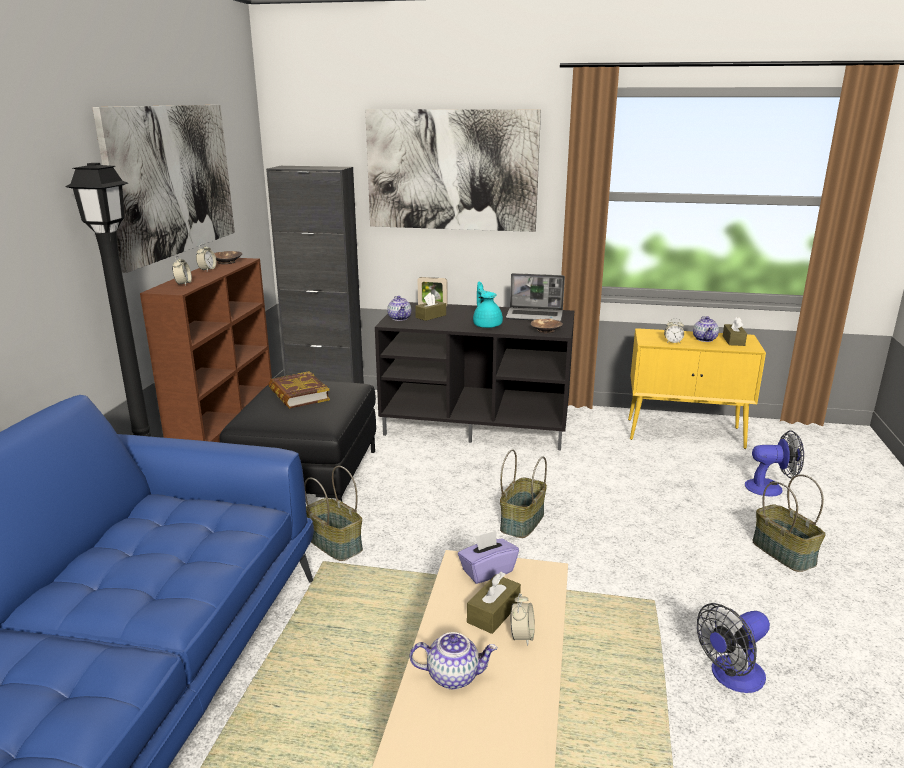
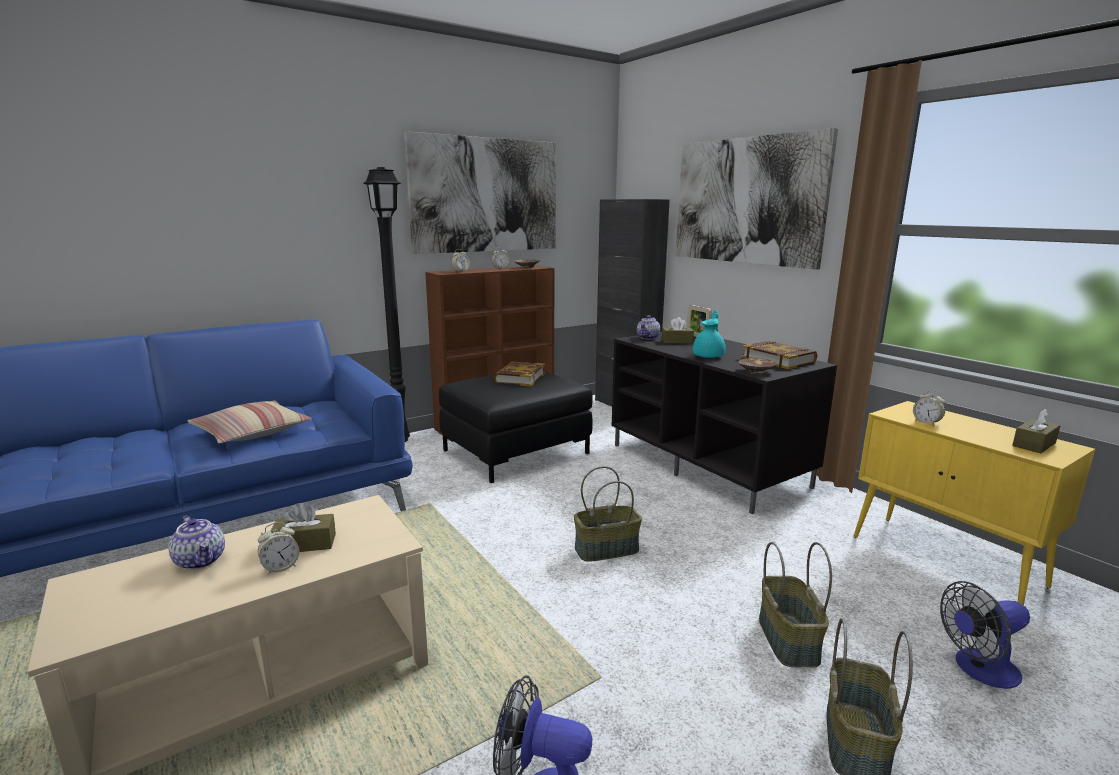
camera: 45 degrees right, 5 degrees down
(160, 567) = (251, 432): none -> pillow
(336, 544) = (456, 497): basket -> basket (789, 640)
(487, 571) = (365, 519): purple tissue box -> none
(535, 316) = (778, 360): laptop -> book
(705, 339) = (986, 432): teapot -> none
(770, 488) = (978, 670): fan -> fan turned 120 degrees clockwise

